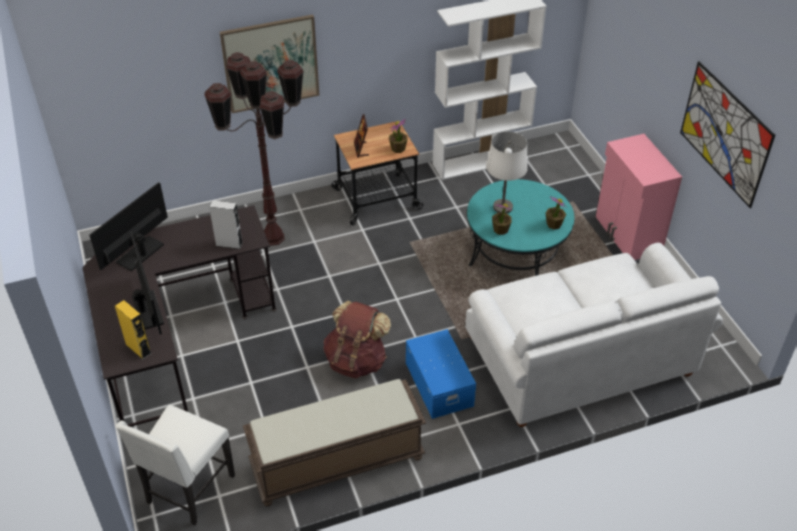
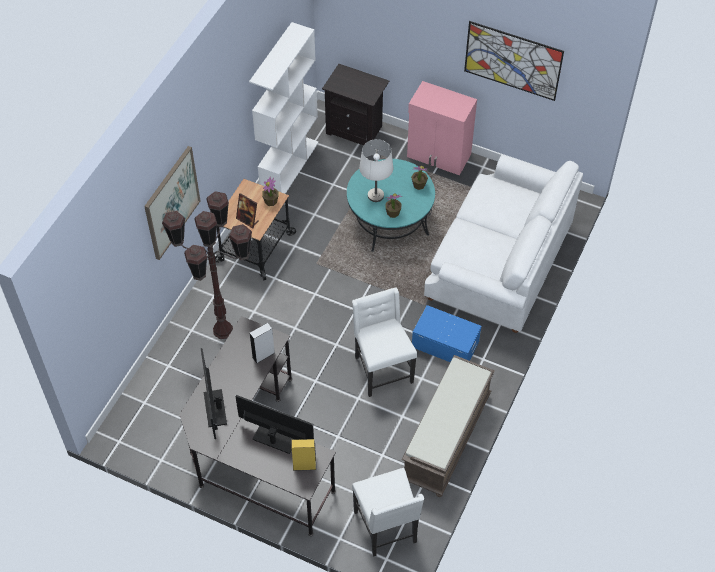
camera: 45 degrees left, 10 degrees up
(356, 360) = (382, 369): brown backpack -> white chair
(573, 170) = (356, 130): none -> black nightstand

